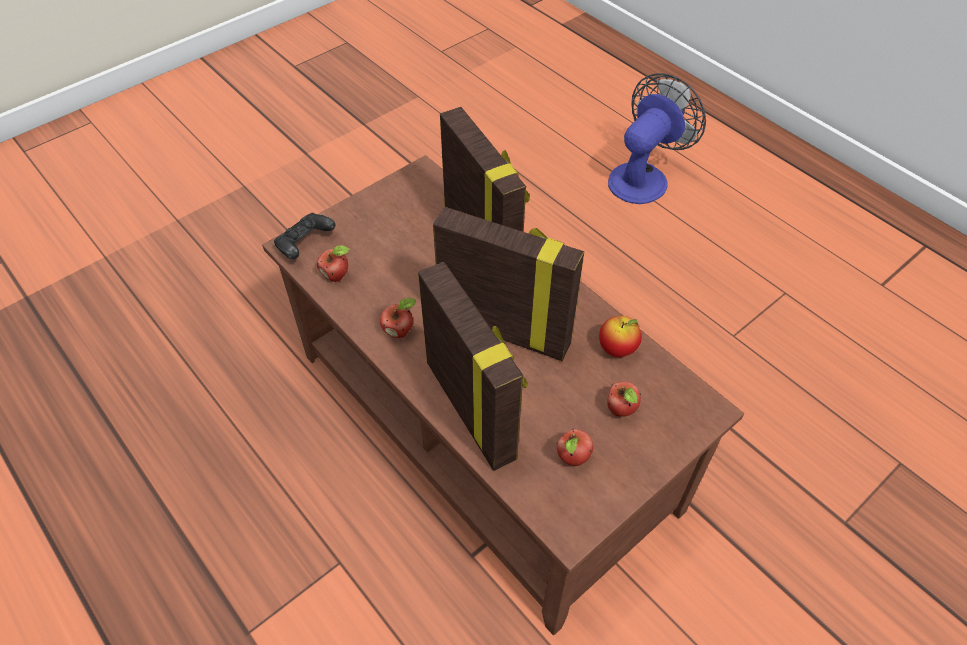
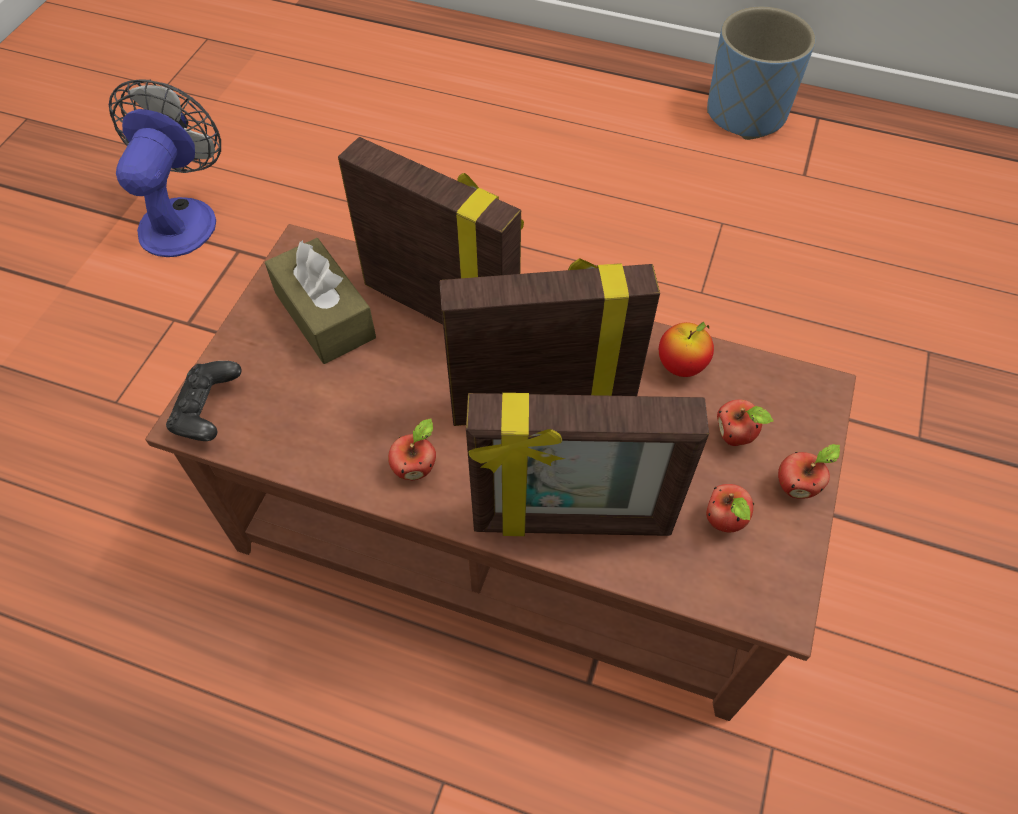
camera: 30 degrees left, 5 degrees up
(337, 276) = (282, 434): apple -> apple (796, 486)
(408, 218) = (324, 315): none -> brown tissue box
(472, 409) = (572, 522): picture frame -> picture frame turned 150 degrees clockwise
(643, 177) = (501, 153): fan -> fan (182, 216)
(862, 220) = (746, 114): none -> blue planter

